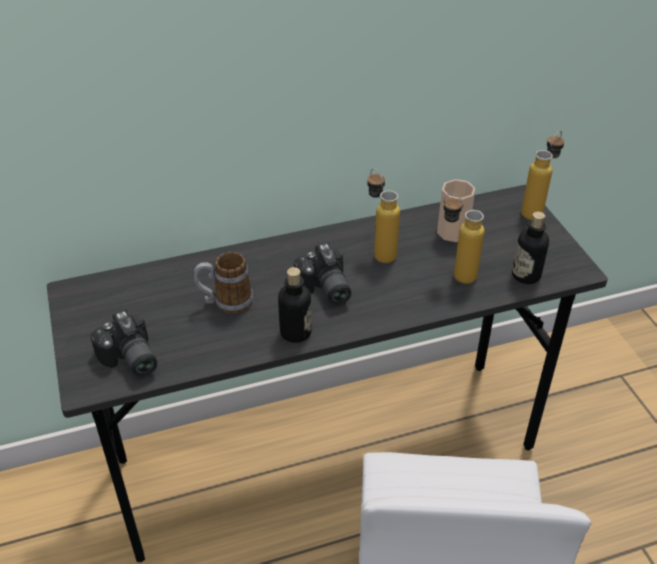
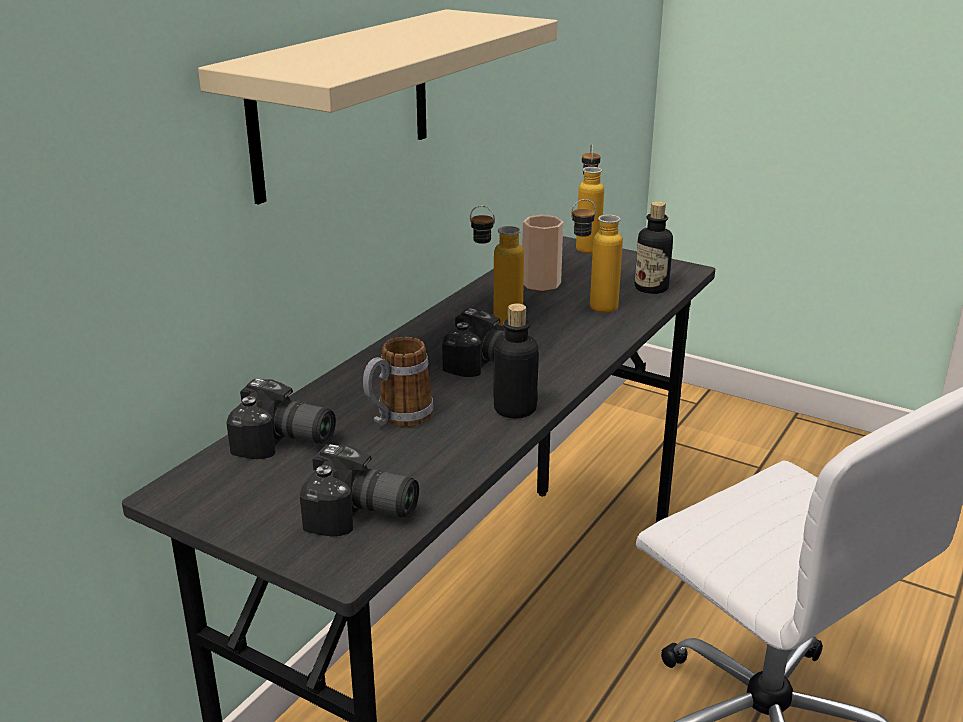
camera: 40 degrees left, 15 degrees down
(153, 287) = (284, 443): none -> camera
(271, 71) = (343, 102): none -> beige shelf

